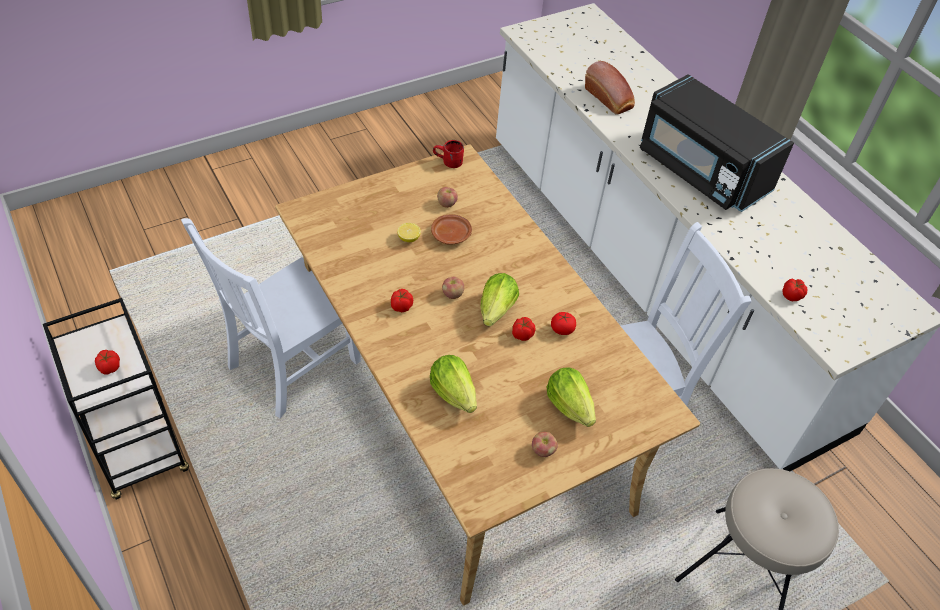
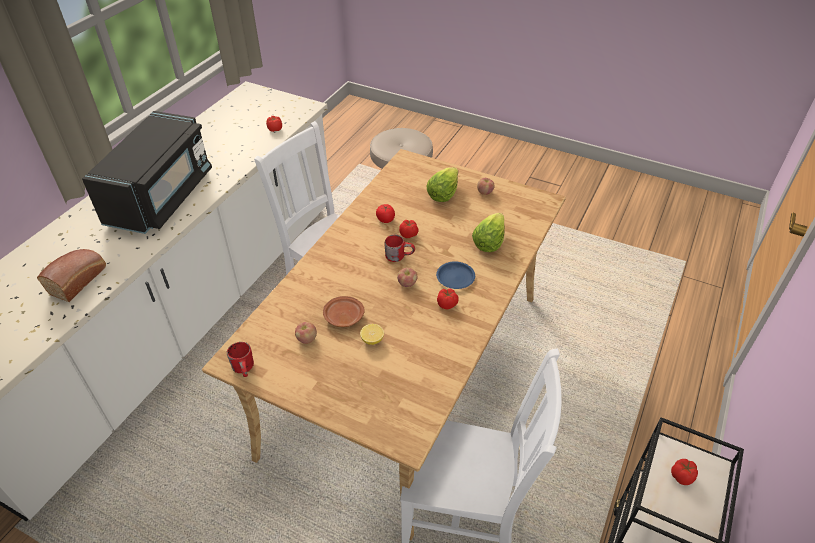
camera: 120 degrees left, 5 degrees down
(428, 333) = (455, 277): none -> blue plate
(496, 310) = (399, 255): lettuce -> red mug

